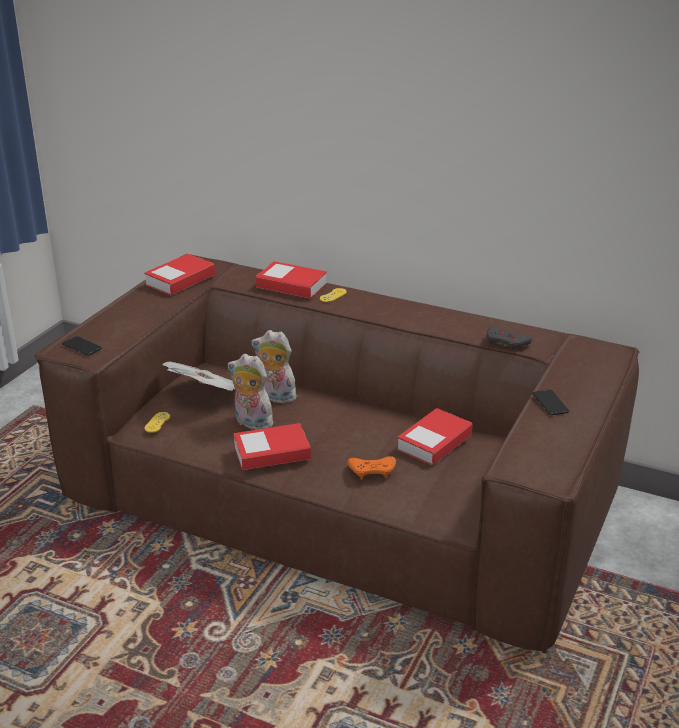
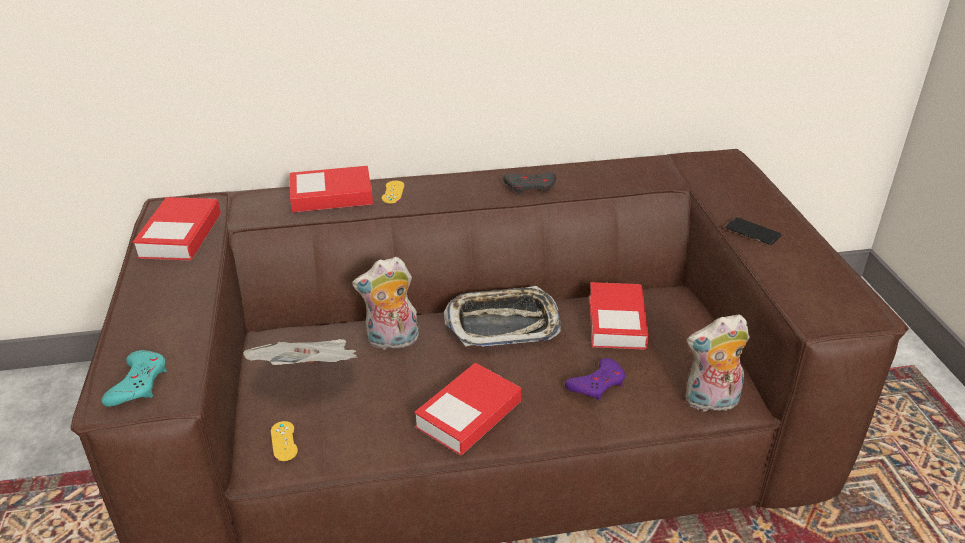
camera: 35 degrees left, 5 degrees up
(82, 346) = (138, 383): phone -> turquoise game controller
(251, 423) = (402, 387): plush toy -> plush toy (710, 402)
(355, 413) = (503, 323): none -> tray
(372, 470) = (597, 384): orange game controller -> purple game controller
(506, 342) = (630, 183): grey game controller -> grey game controller (530, 187)

